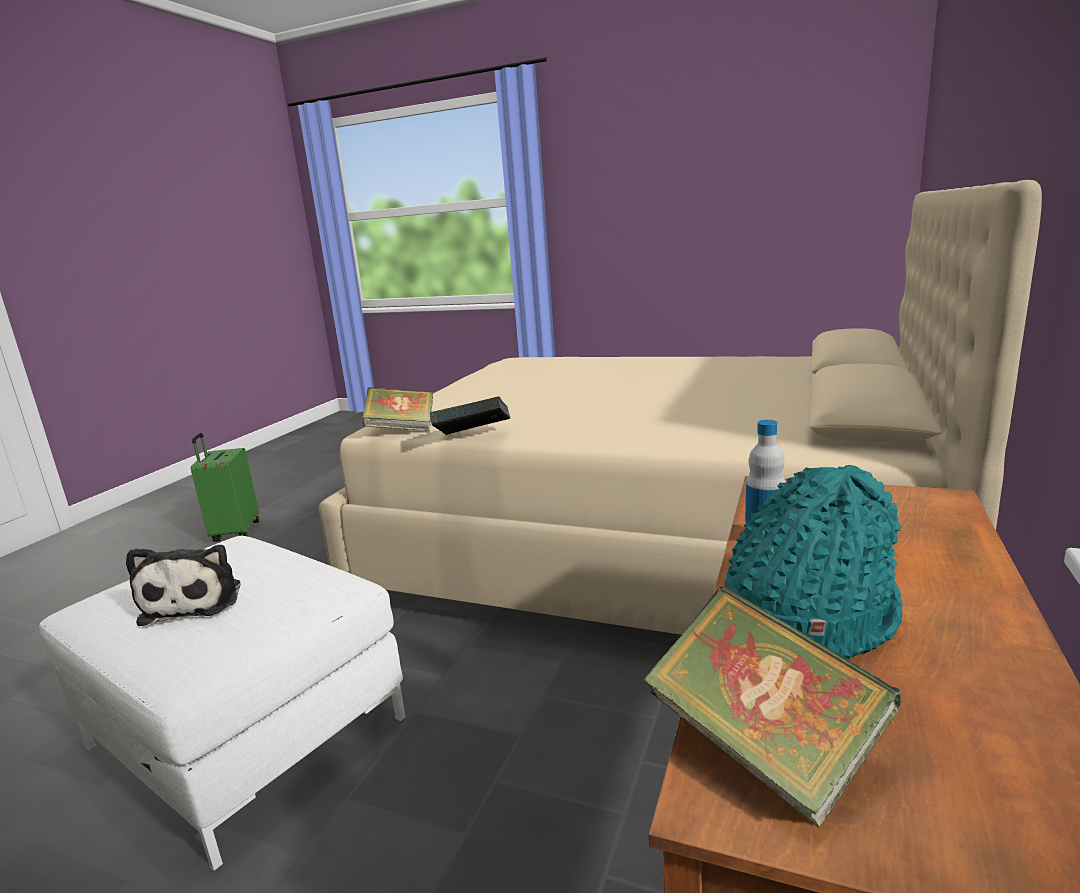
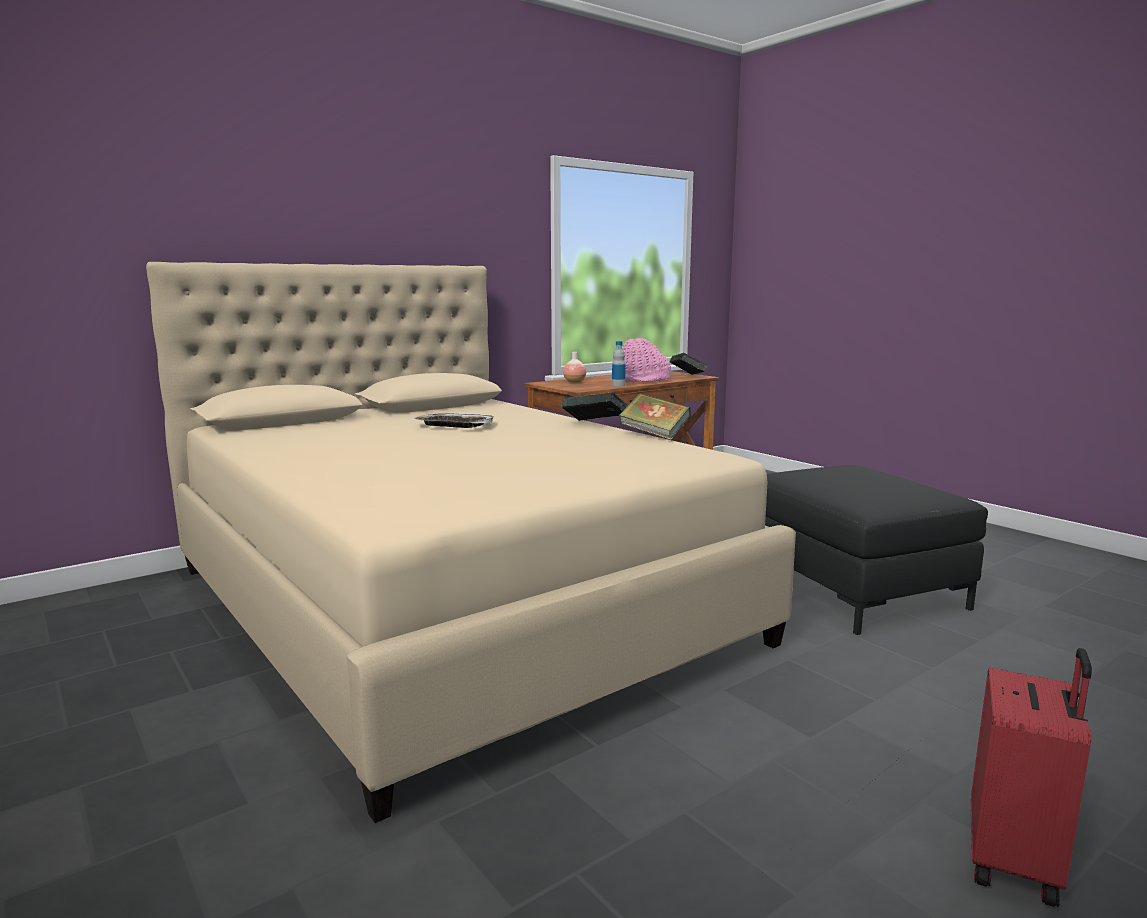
camera: 150 degrees left, 5 degrees down
(195, 600) = (866, 480): plush toy -> none
(235, 532) = (1015, 861): green suitcase -> red suitcase
(244, 732) = (852, 588): white ottoman -> black ottoman
(402, 429) = (703, 450): book -> book (595, 424)
(694, 400) = (454, 426): none -> tray
(806, 613) = (643, 380): turquoise hat -> pink hat
(908, 529) = (574, 382): none -> vase

